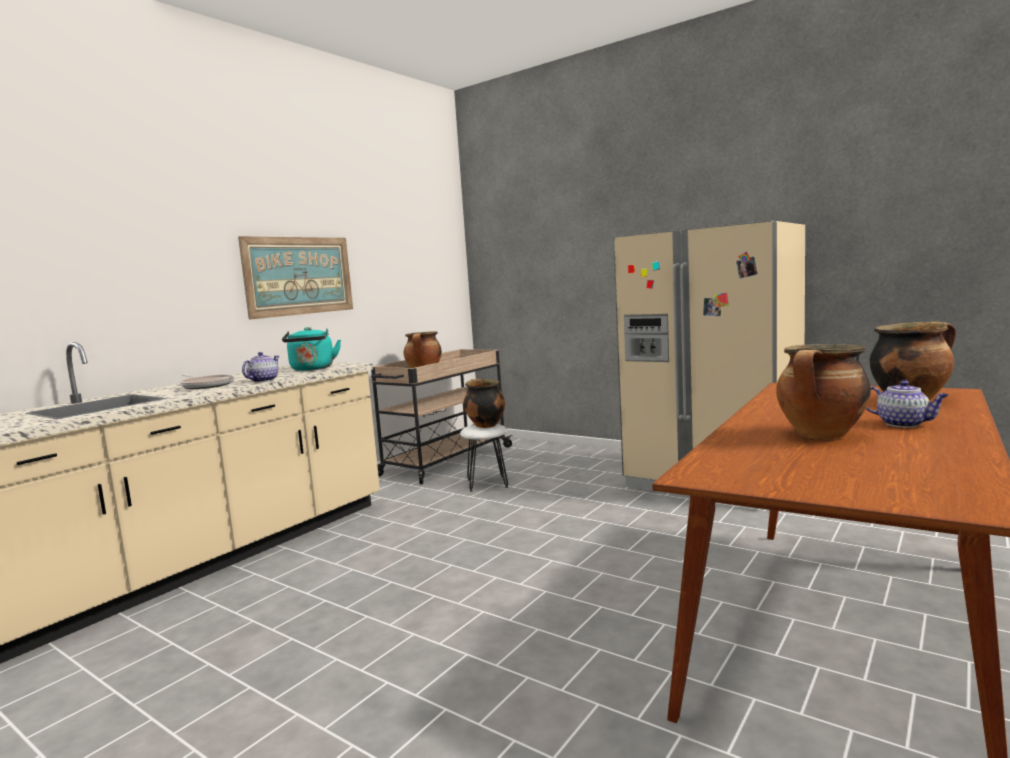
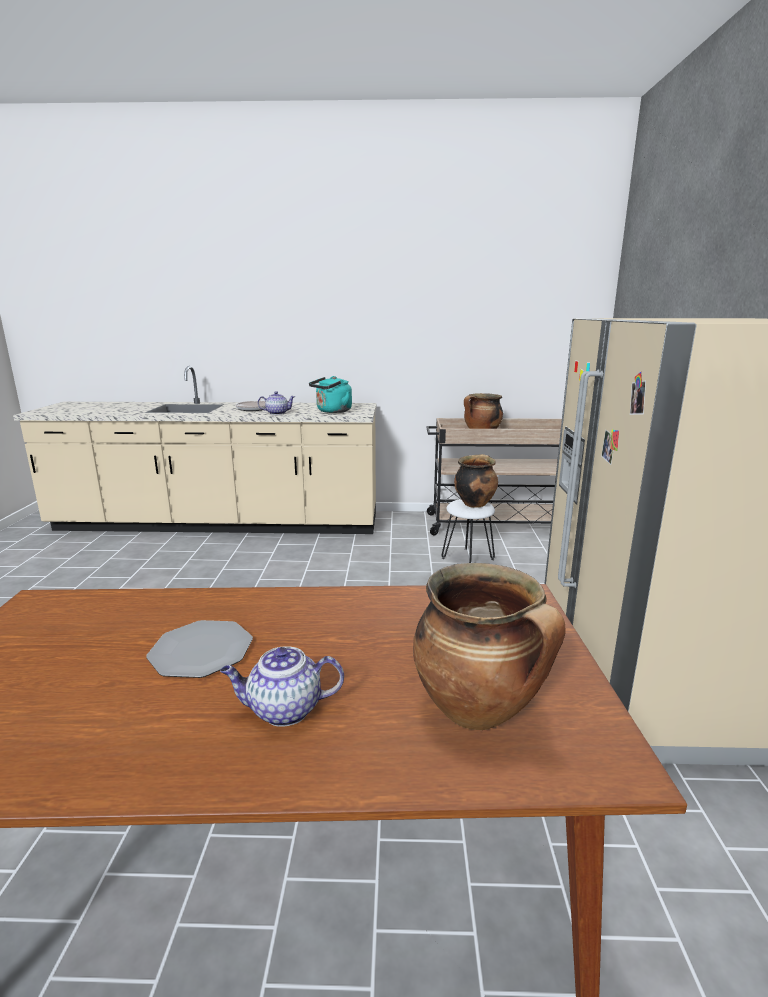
camera: 55 degrees right, 10 degrees up
(299, 276) = (378, 328): picture -> none
(821, 435) = (201, 651): cooking pot -> plate
(904, 424) = (283, 710): teapot -> teapot turned 75 degrees clockwise

